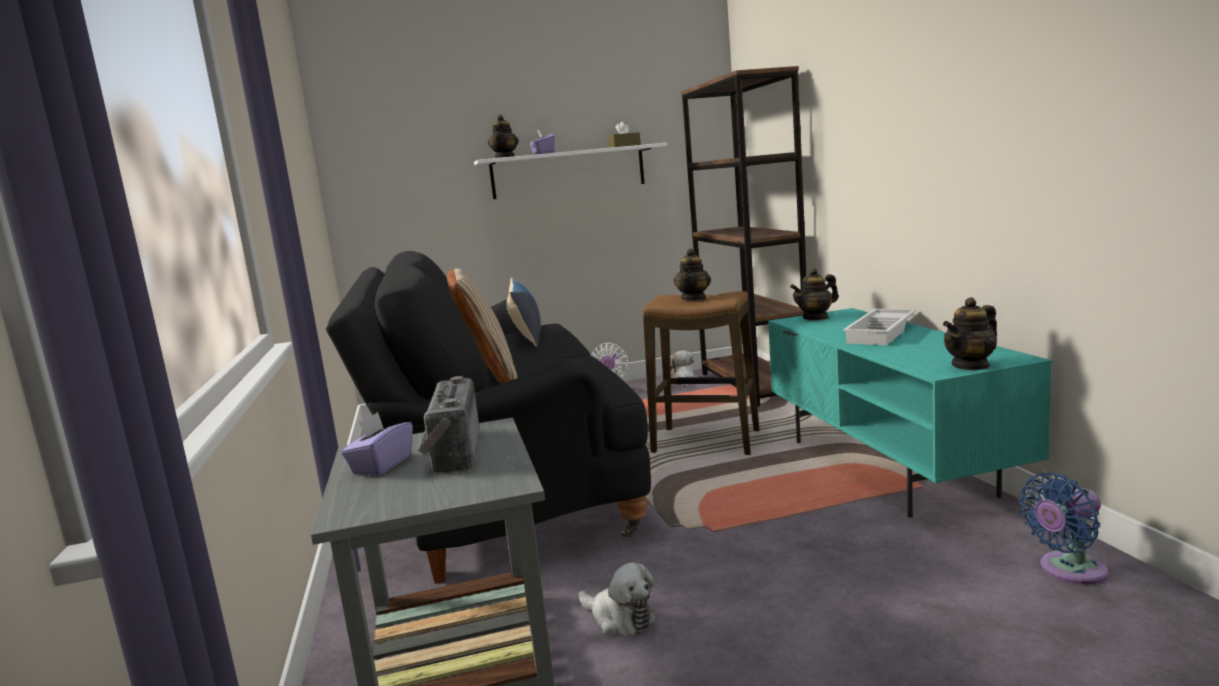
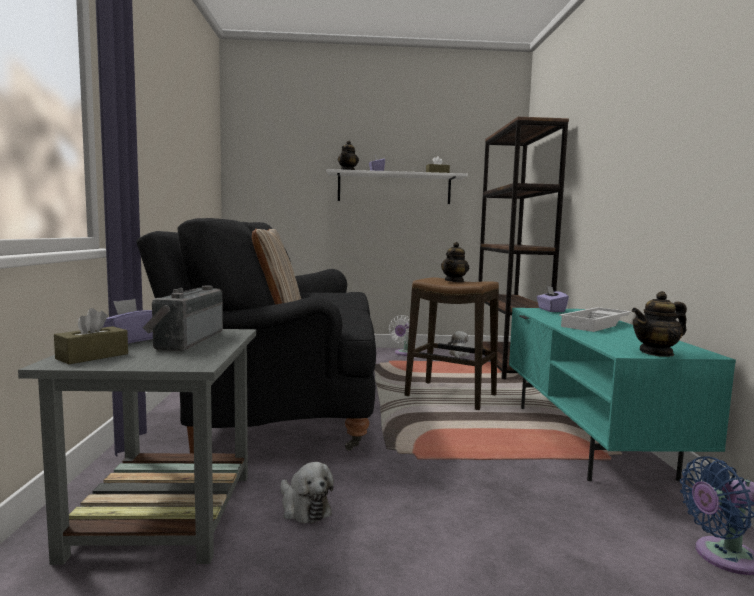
camera: 10 degrees right, 5 degrees down
(373, 498) = (92, 356): none -> brown tissue box
(527, 336) = (331, 294): pillow -> none
(815, 317) = (551, 310): teapot -> purple tissue box

